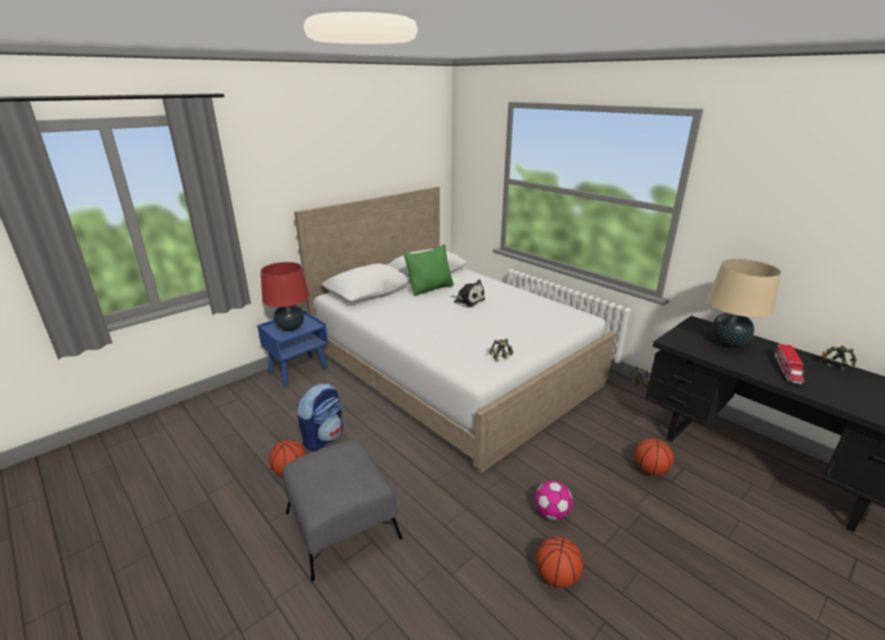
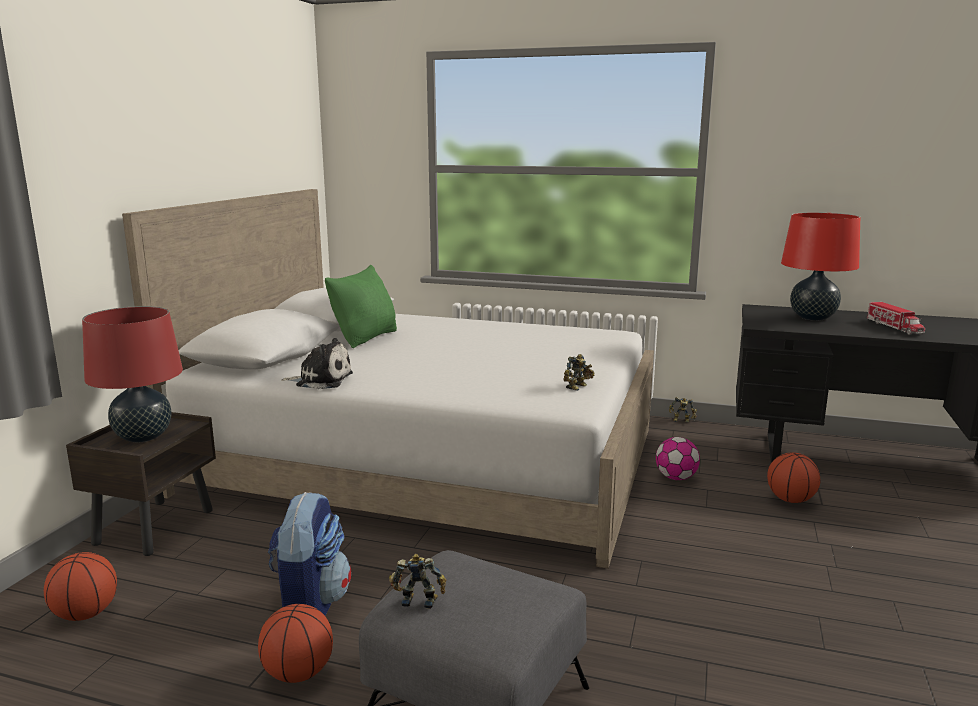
camera: 30 degrees left, 10 degrees down
(299, 370) = (155, 526): blue nightstand -> brown nightstand
(468, 300) = (441, 341): plush toy -> plush toy (321, 380)
(551, 513) = (741, 580): football -> football (676, 478)
(557, 576) = (823, 644): basketball -> basketball (85, 614)
(728, 343) = (812, 318): beige table lamp -> red table lamp
(835, 366) = (923, 318): toy robot -> toy robot (419, 599)

